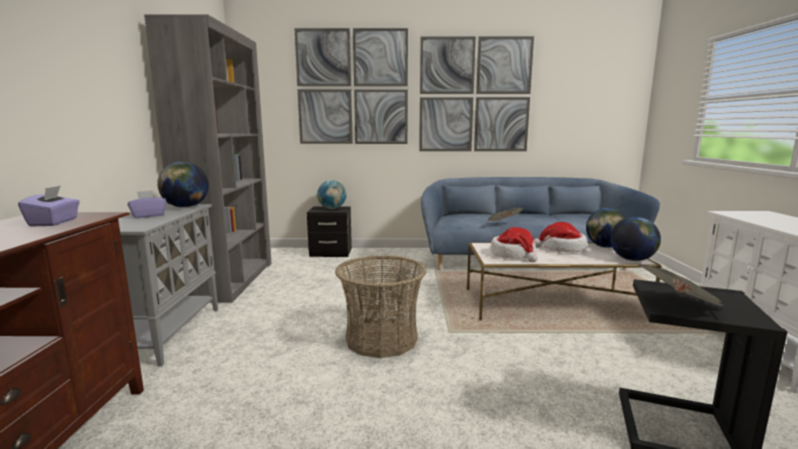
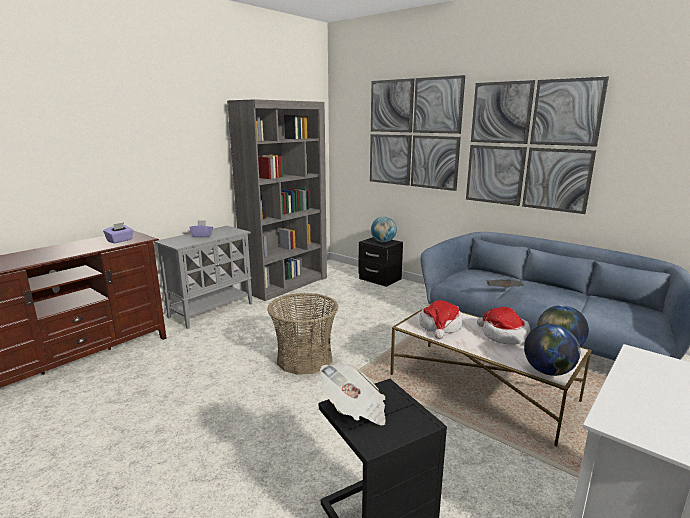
camera: 40 degrees right, 5 degrees up
(185, 207) = (232, 231): globe -> none

